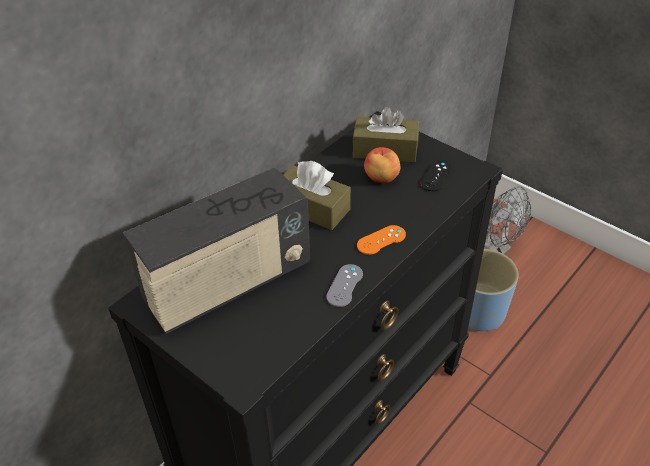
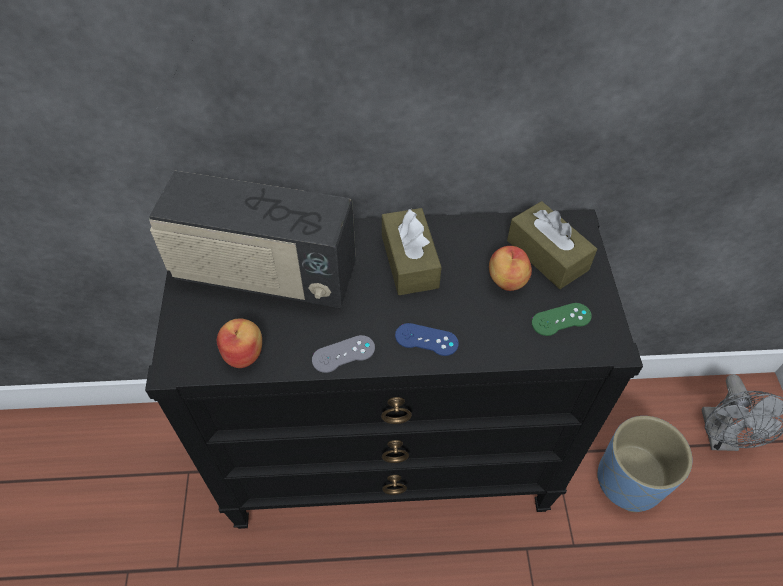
camera: 45 degrees right, 10 degrees up
(281, 337) = (244, 353): none -> apple
(381, 240) = (426, 339): orange game controller -> blue game controller
(436, 176) = (561, 319): black game controller -> green game controller

